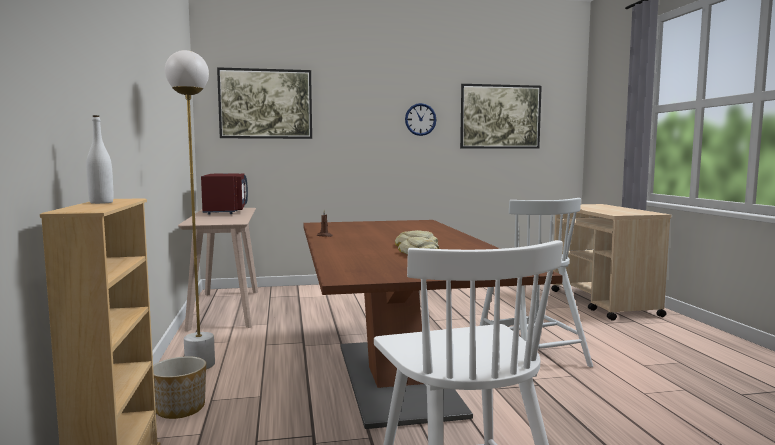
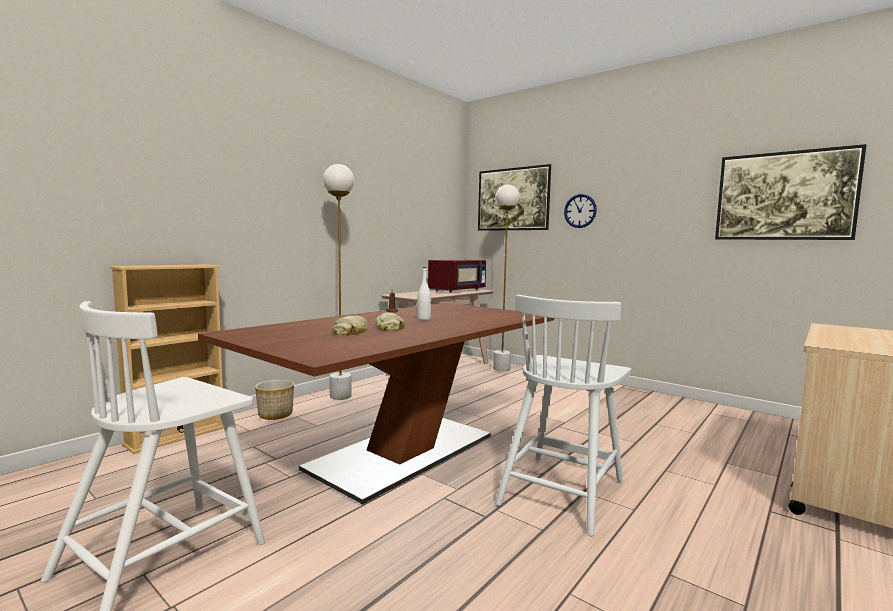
camera: 50 degrees right, 0 degrees up
(101, 202) = (174, 265): white bottle -> white bottle (424, 319)
(283, 293) = (501, 369): none -> white floor lamp
(420, 119) = (663, 205): wall clock -> wall clock (580, 211)

